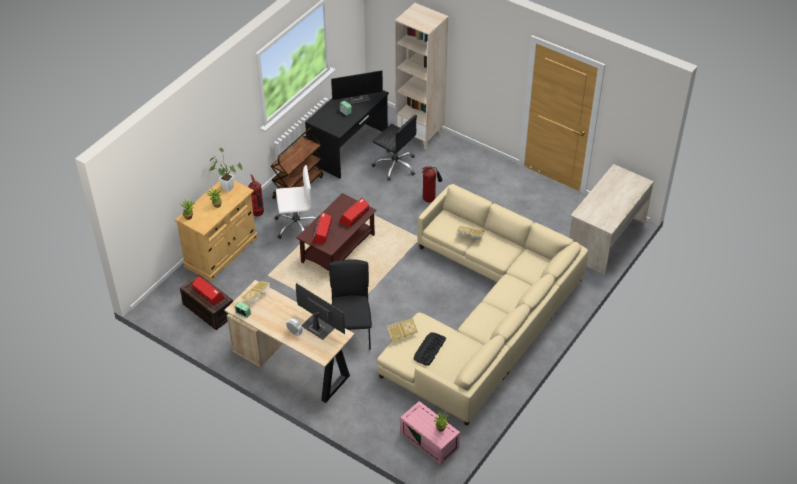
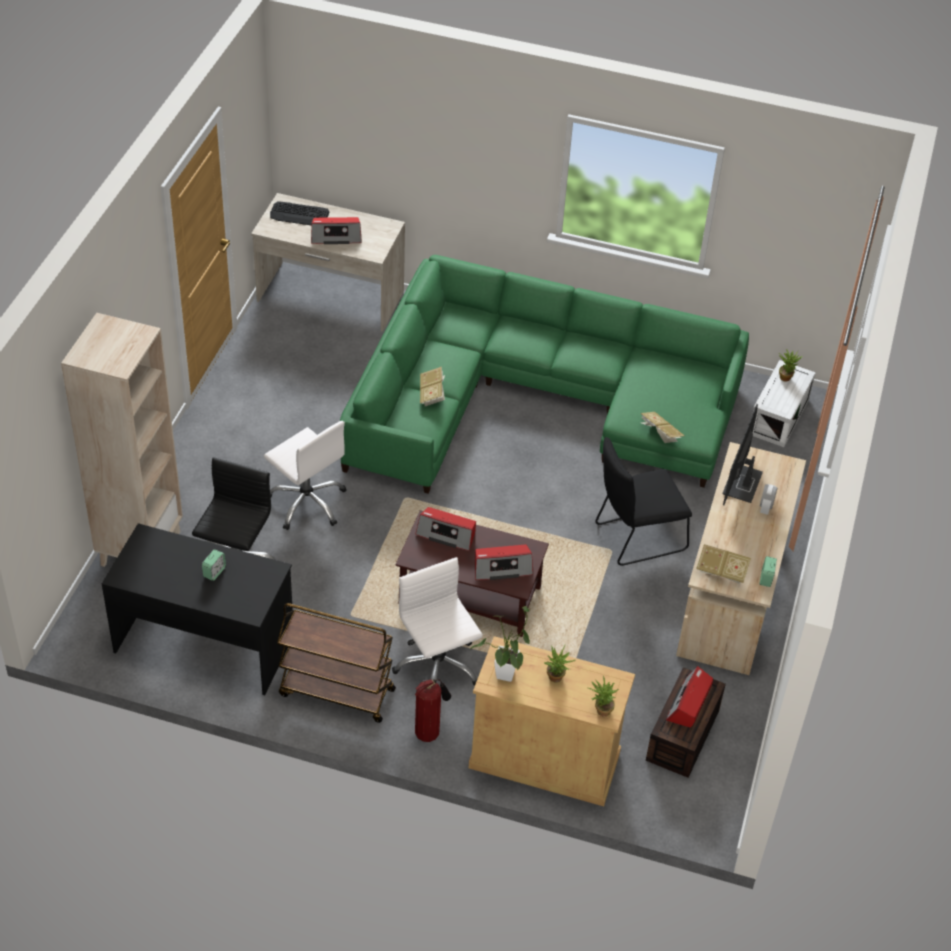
camera: 110 degrees left, 0 degrees up
(357, 98) = (167, 564): monitor -> none
(429, 349) = (673, 399): keyboard -> keyboard (299, 215)
(430, 199) = (307, 502): fire extinguisher -> white office chair
(430, 440) = (777, 415): pink storage box -> white storage box
(483, 315) = (536, 400): beige sofa -> green sofa
(602, 199) = (336, 236): none -> radio

